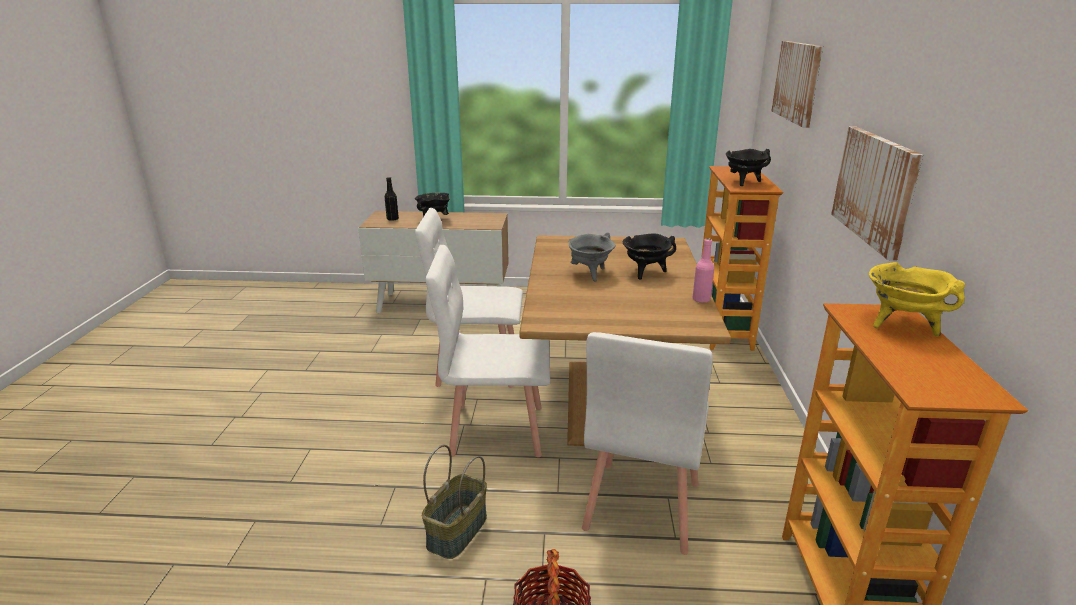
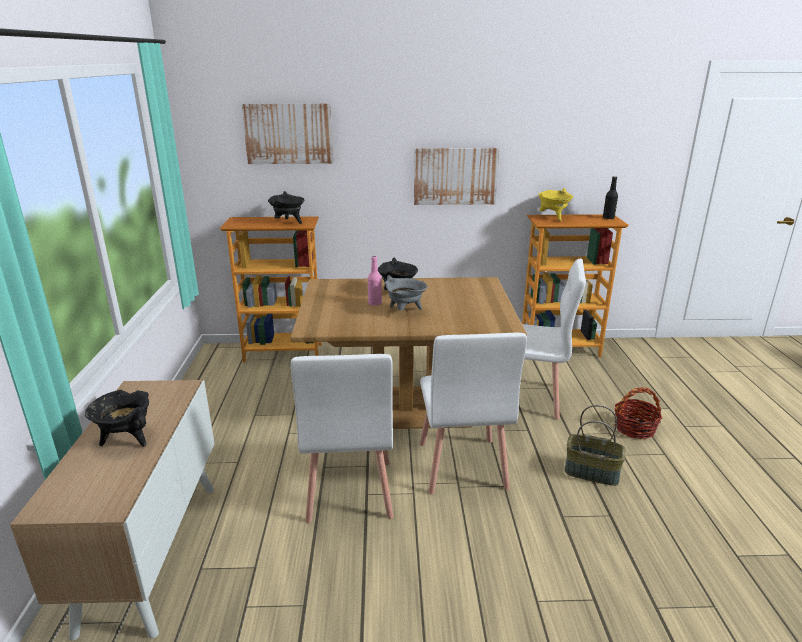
camera: 95 degrees left, 0 degrees up
(392, 219) = (95, 486): black bottle -> black bottle (608, 218)
(701, 300) = (445, 280): pink bottle -> pink bottle (375, 303)

